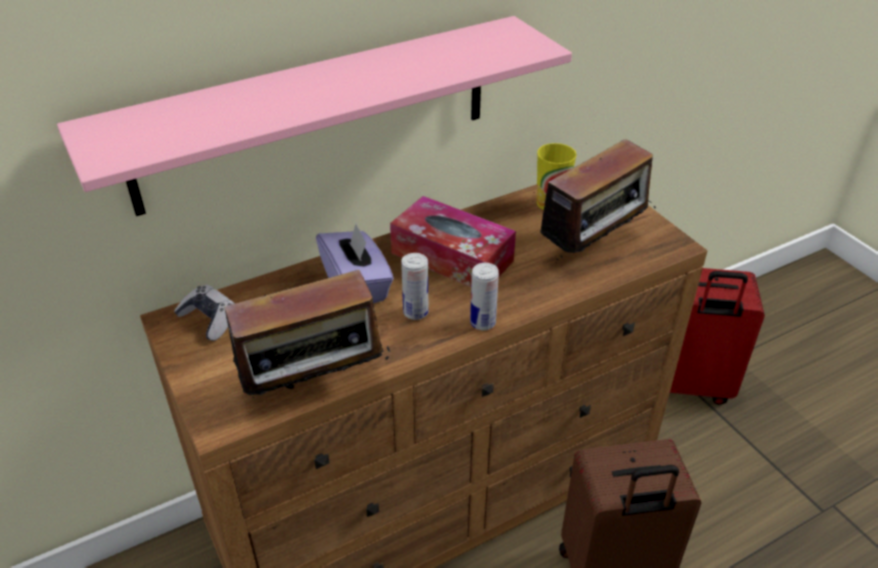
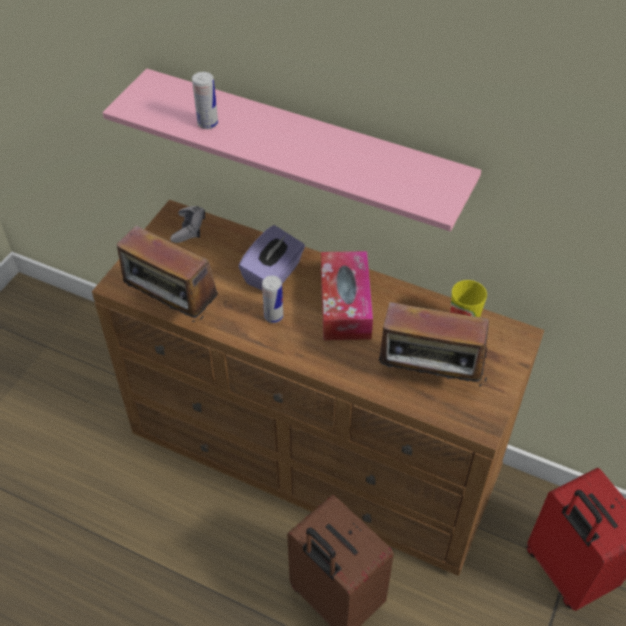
camera: 55 degrees right, 10 degrees up
(482, 323) = (292, 355): can -> can (208, 123)

